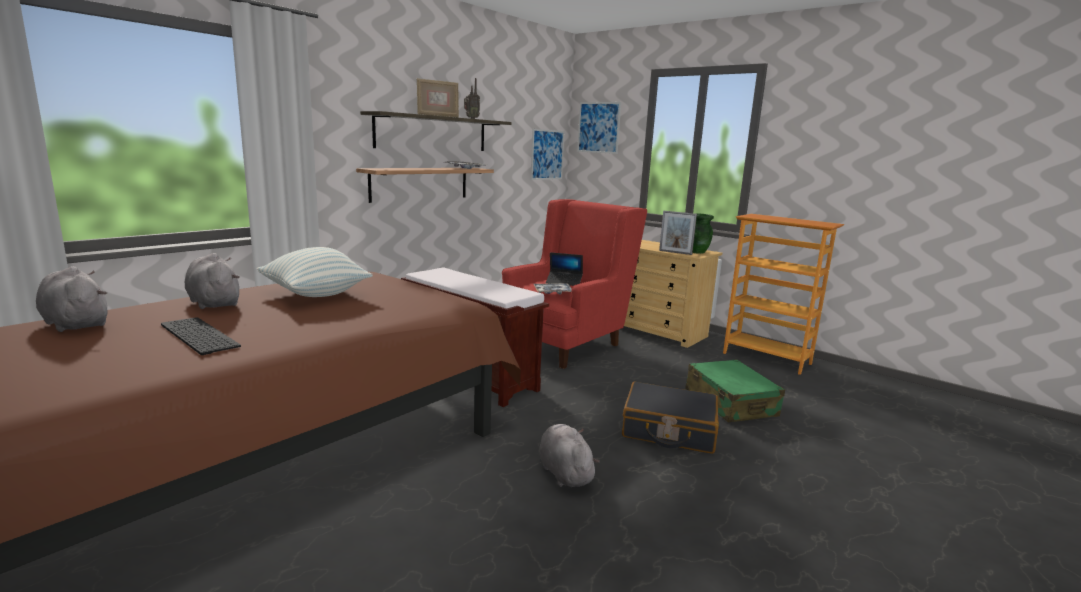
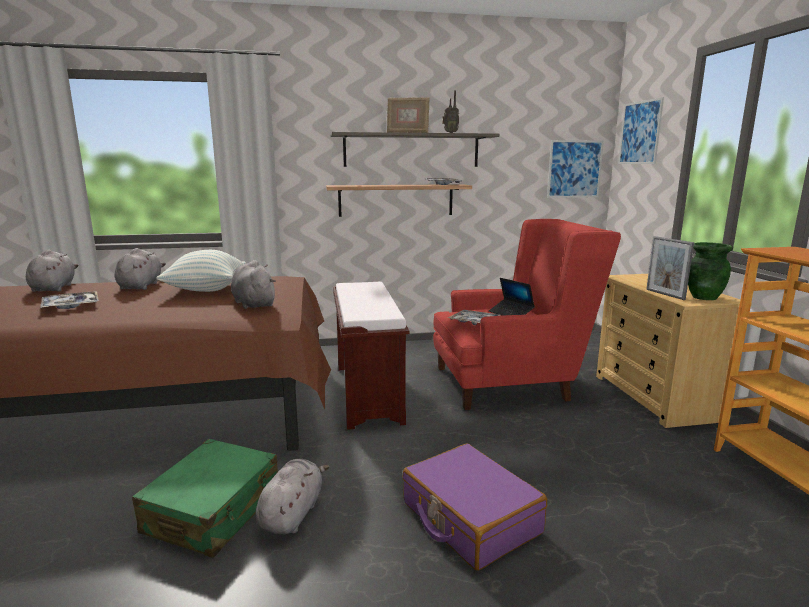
camera: 40 degrees right, 0 degrees up
(196, 335) = (71, 306): keyboard -> tray
(411, 299) = (253, 303): none -> grey plush toy
(669, 430) = (470, 518): black suitcase -> purple suitcase
(730, 403) = (612, 519): green suitcase -> green suitcase (214, 511)

